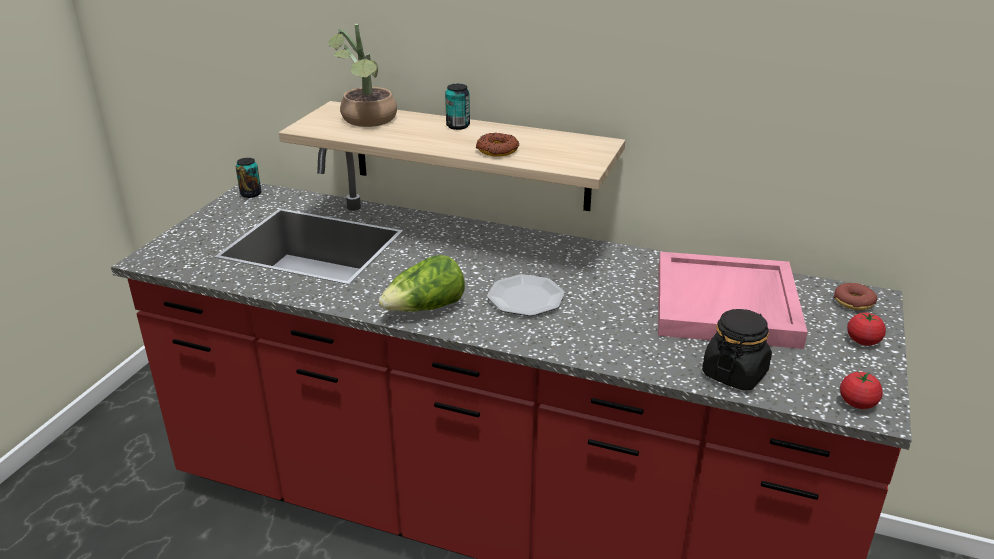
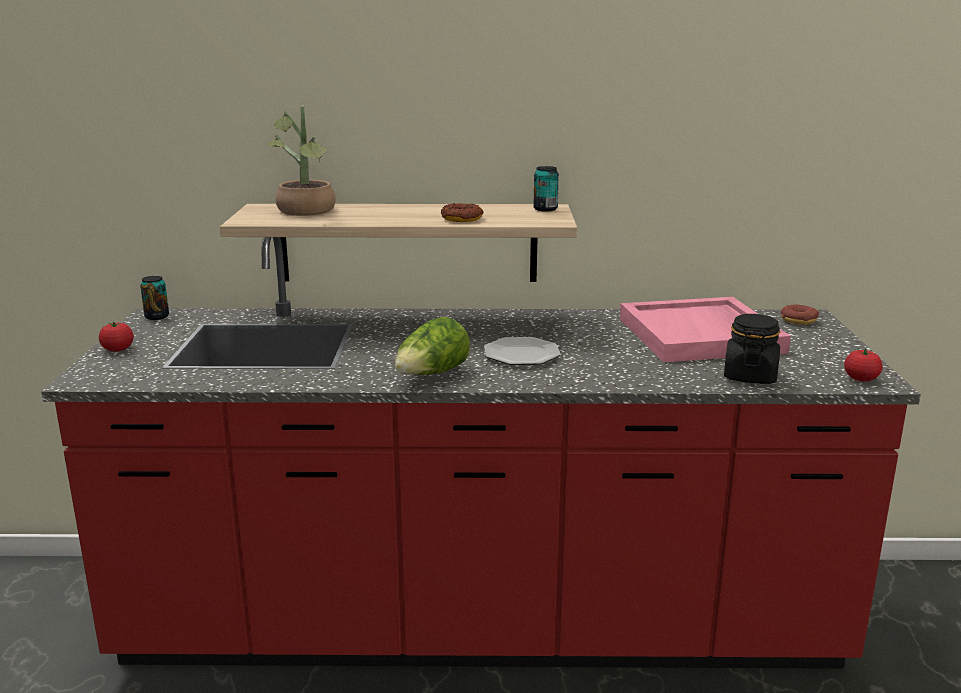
camera: 20 degrees left, 10 degrees down
(458, 126) = (403, 208): can -> can (545, 209)
(863, 341) = (828, 342): tomato -> tomato (118, 349)

